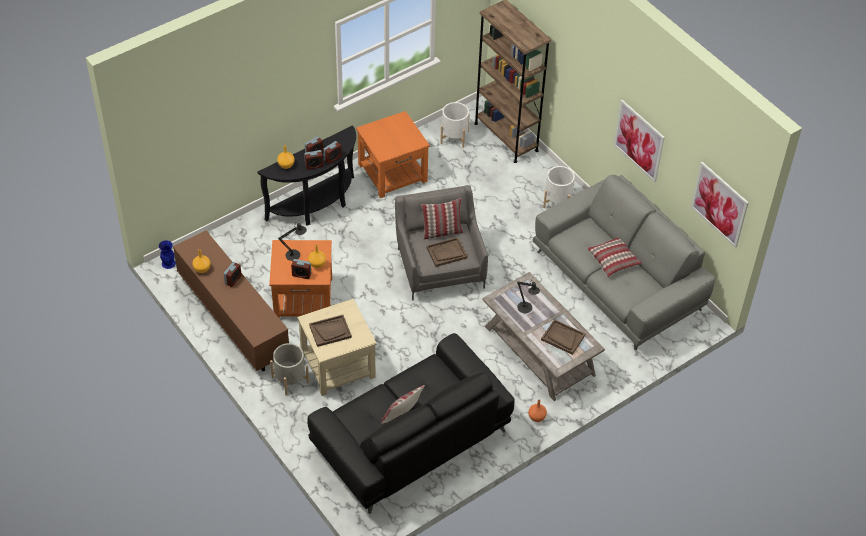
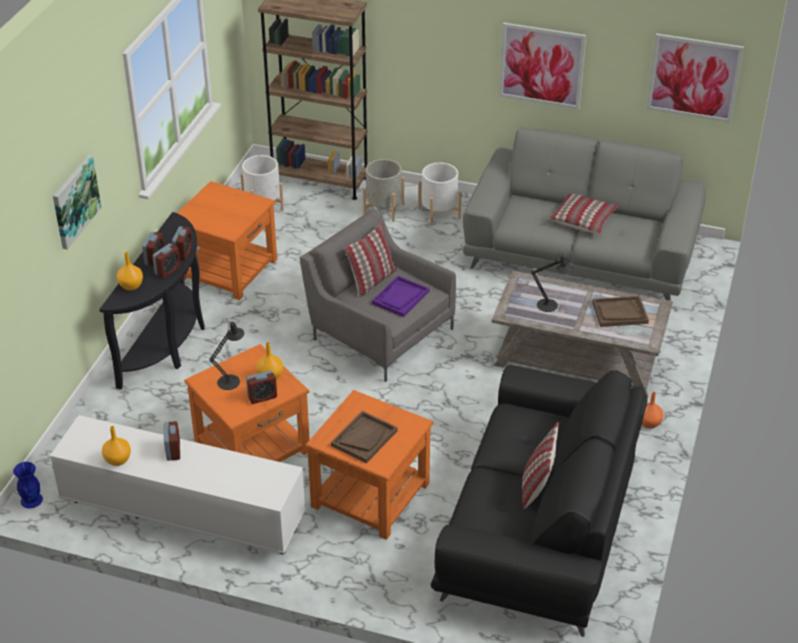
camera: 35 degrees left, 10 degrees down
(233, 317) = (182, 515): brown tv stand -> white tv stand
(261, 103) = (74, 201): none -> picture
(290, 380) = (329, 544): grey planter -> grey planter (383, 209)
(338, 365) = (370, 494): beige side table -> orange side table
(446, 253) = (400, 298): brown tray -> purple tray

